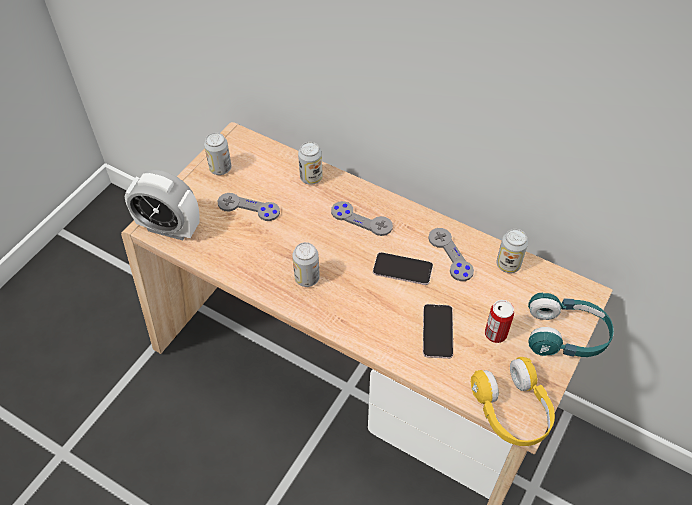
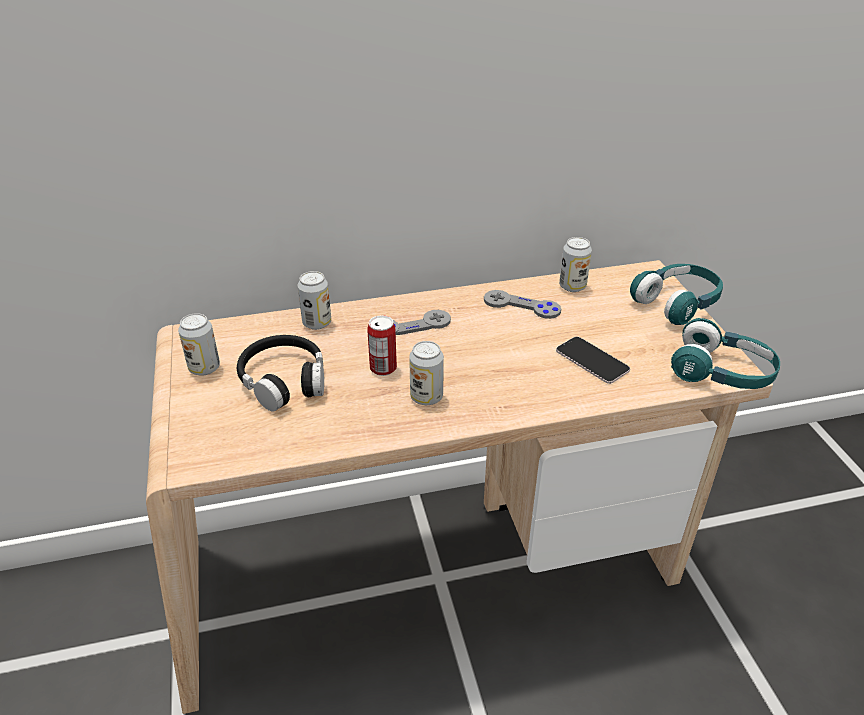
camera: 45 degrees left, 15 degrees down
(169, 228) = (213, 451): alarm clock -> none
(248, 208) = (284, 381): grey game controller -> black headphones
(402, 269) = (499, 338): phone -> none
(495, 334) = (633, 334): can -> can (383, 368)
(512, 410) = (721, 373): yellow headphones -> turquoise headphones

